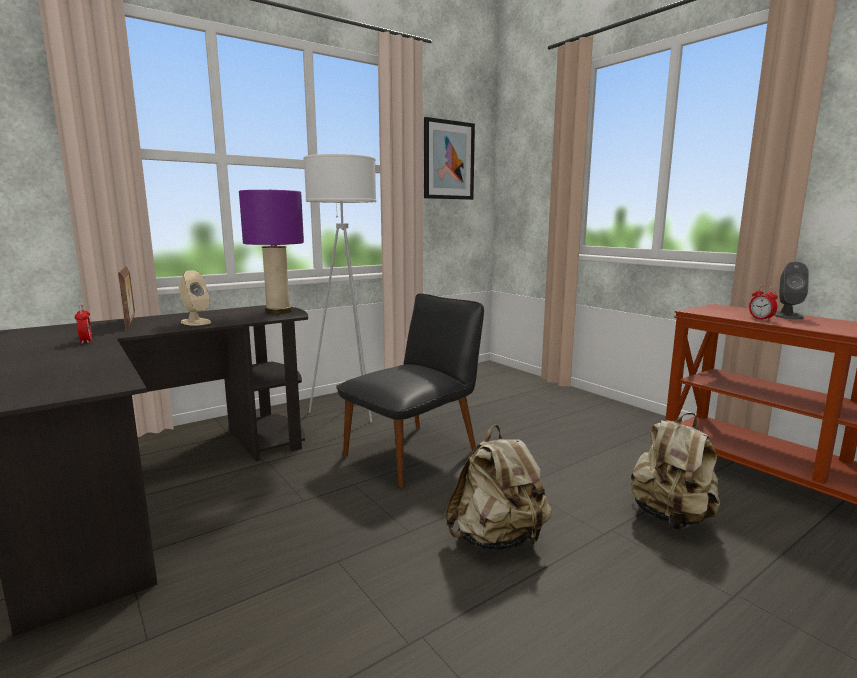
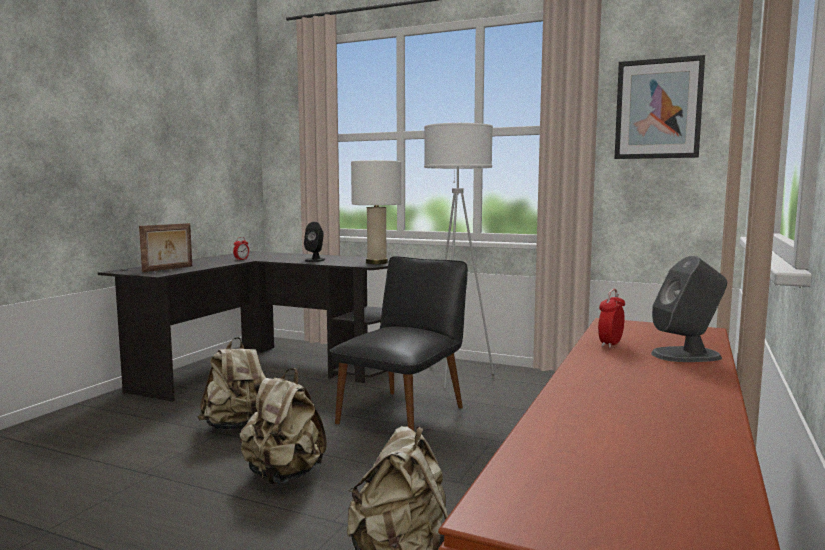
camera: 60 degrees right, 5 degrees down
(131, 323) = (295, 256): picture frame -> picture frame (168, 269)
(195, 322) = (315, 260): beige speaker -> black speaker
(278, 312) = (376, 262): purple table lamp -> white table lamp
(338, 544) = (239, 428): none -> beige backpack
(410, 453) = (401, 415): black chair -> black chair turned 75 degrees counterclockwise

